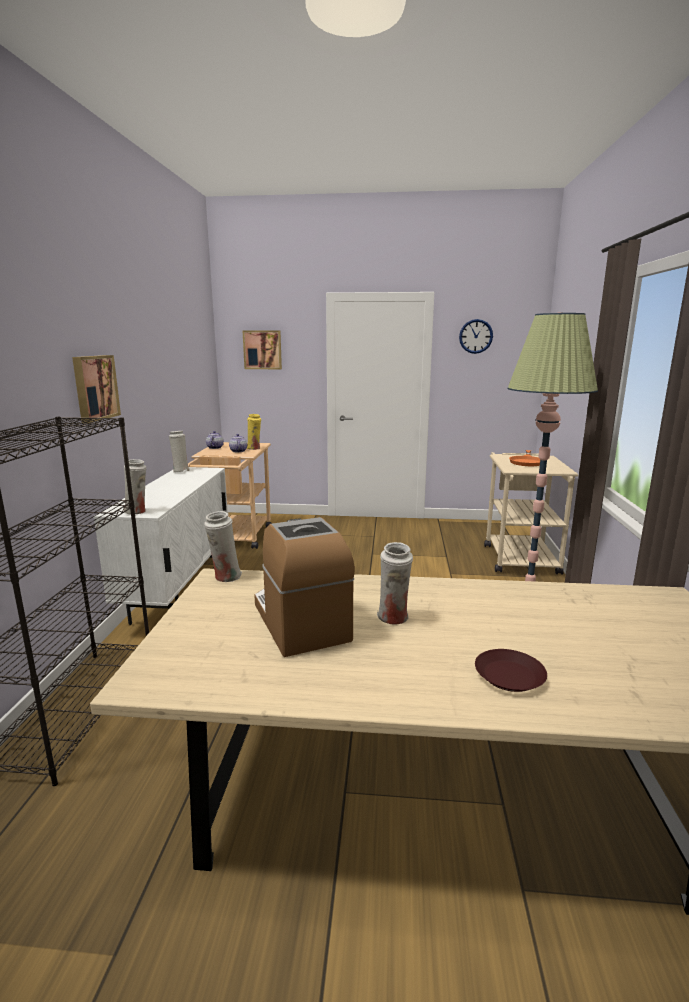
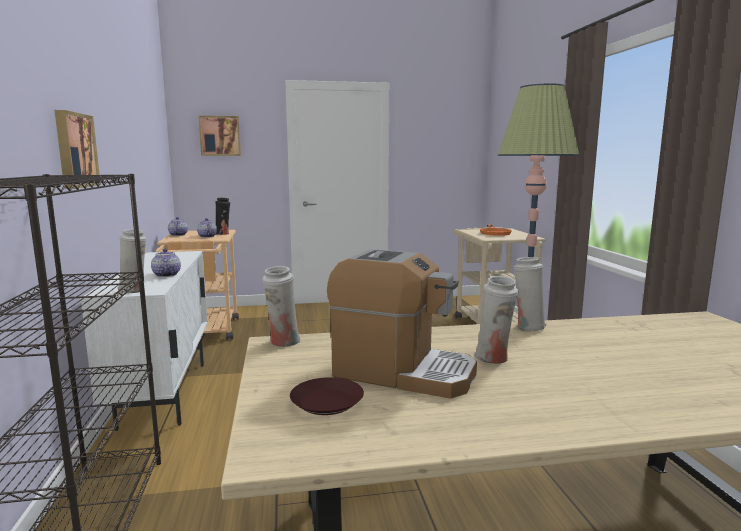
camera: 15 degrees left, 5 degrees down
(174, 495) = (166, 275): none -> teapot
(180, 471) = (154, 255): white vase -> white vase (527, 327)
(254, 448) = (223, 234): yellow vase -> black vase
(300, 622) = (402, 372): coffee machine -> coffee machine turned 150 degrees clockwise
(475, 336) = (428, 124): wall clock -> none
(509, 675) = (647, 391): brown plate -> brown plate (327, 402)

